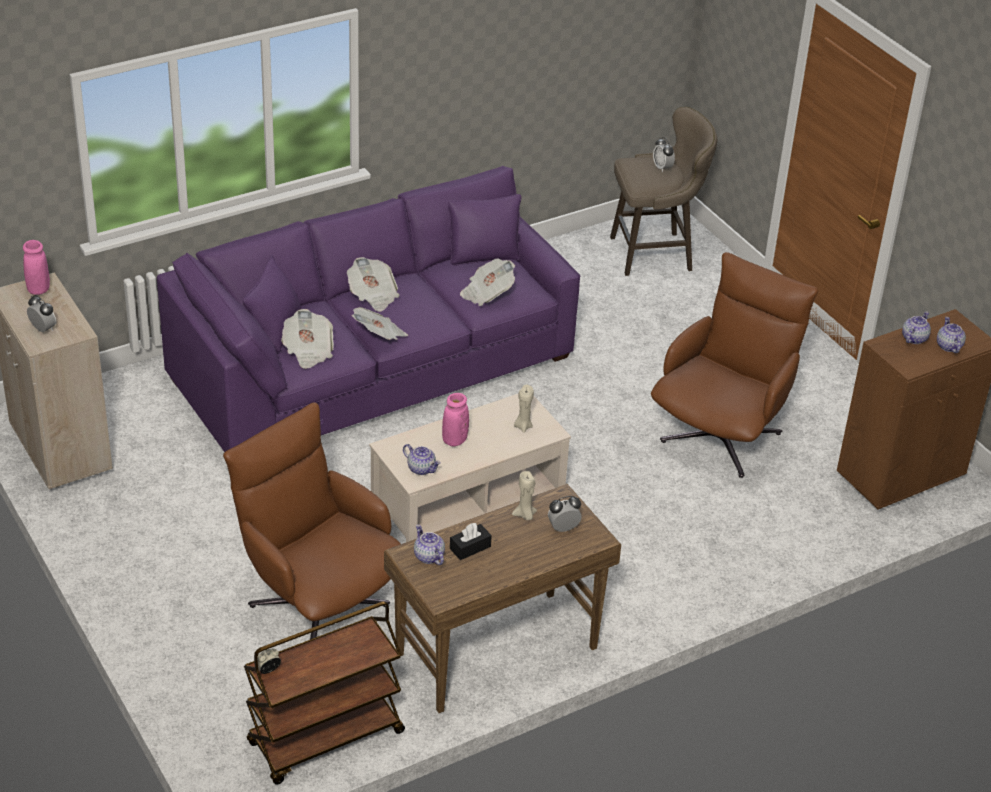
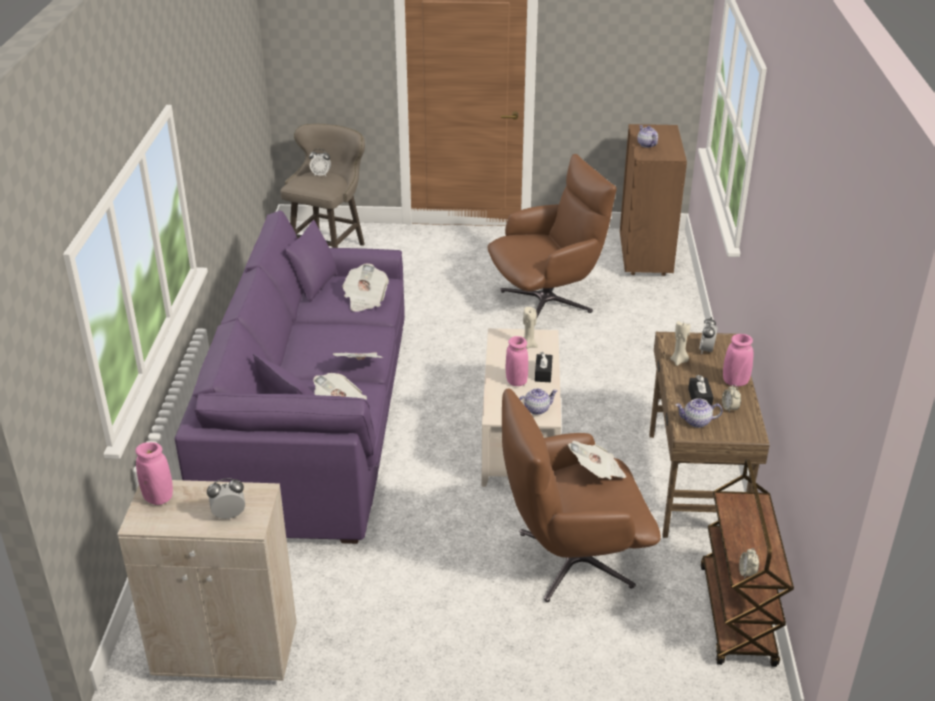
camera: 55 degrees left, 5 degrees down
(373, 296) = (305, 351): newspaper -> newspaper (596, 471)
(471, 572) = (730, 408): none -> alarm clock
(484, 452) = (543, 373): none -> black tissue box
(522, 564) = (735, 382): none -> pink vase
(721, 436) = (546, 301): brown armchair -> brown armchair turned 90 degrees clockwise
(948, 346) = (664, 138): teapot -> none

